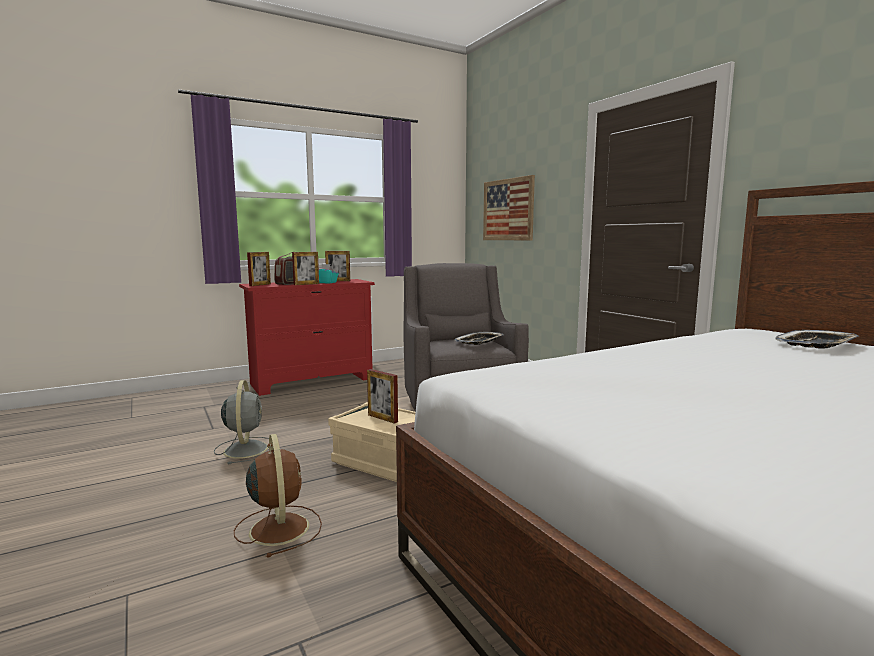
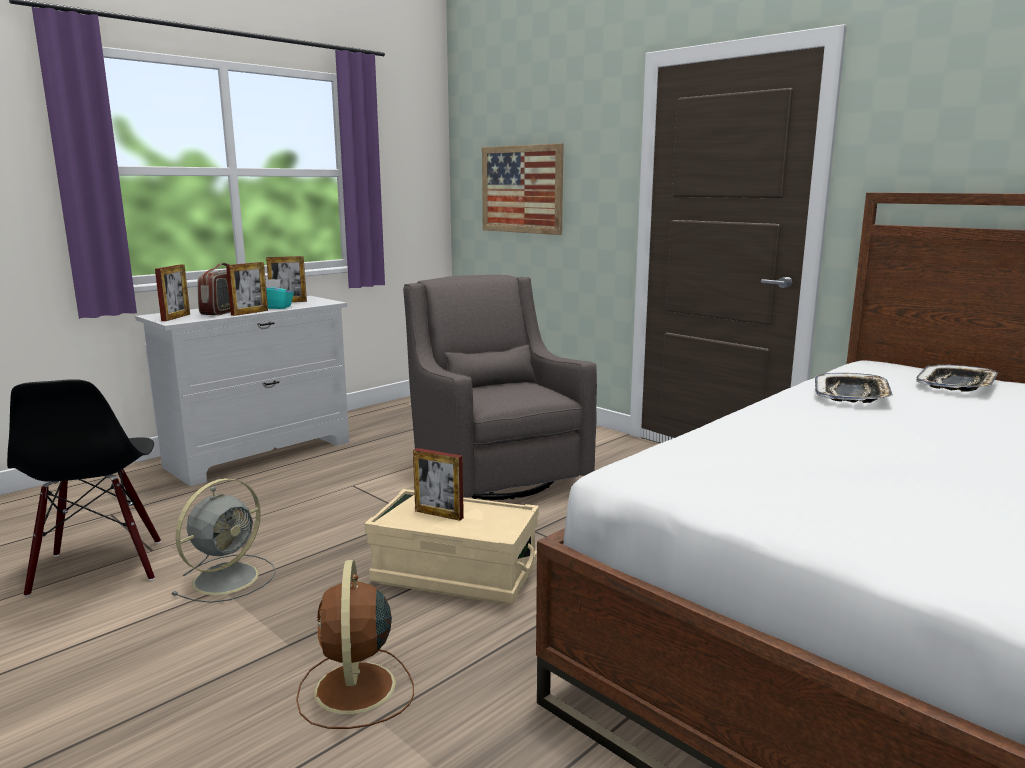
camera: 15 degrees left, 5 degrees up
(177, 434) = (100, 567): none -> black chair
(246, 449) = (228, 577): grey fan -> grey fan turned 60 degrees clockwise
(279, 527) = (355, 690): brown fan -> brown fan turned 150 degrees counterclockwise
(313, 381) = (261, 454): red dresser -> white dresser
(479, 342) = (528, 389): tray -> tray (852, 395)

